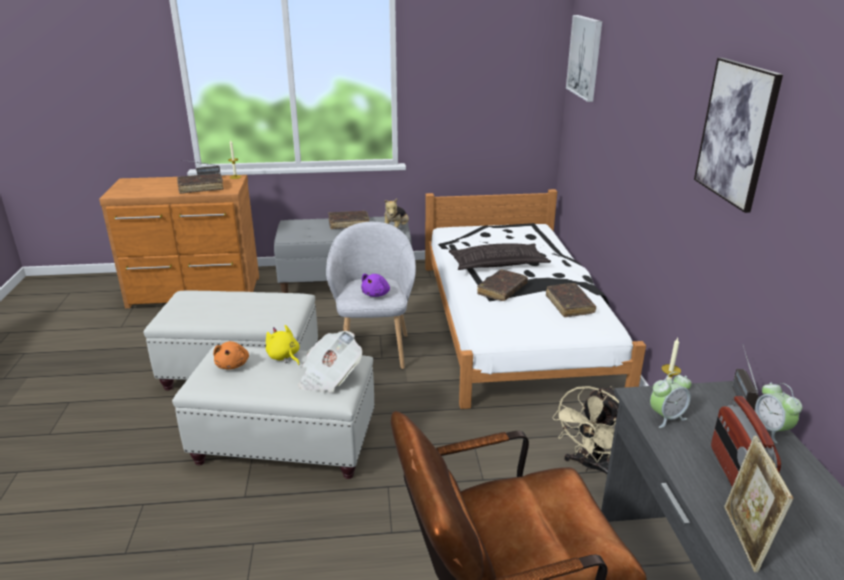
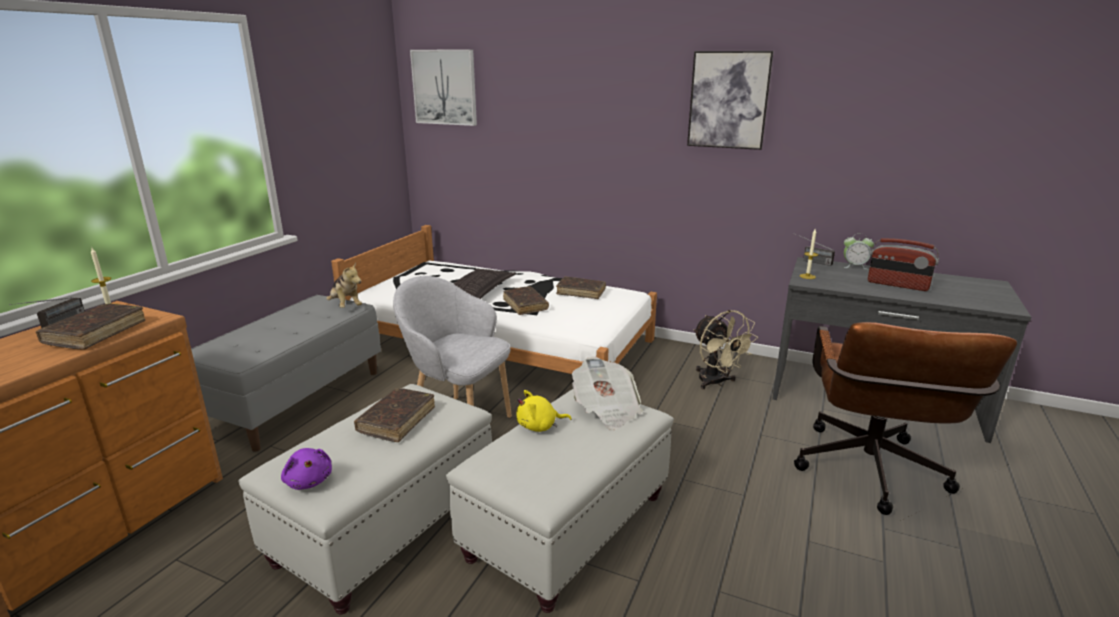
camera: 60 degrees left, 5 degrees down
(233, 364) = (521, 463): orange plush toy -> none
(349, 224) = (278, 322): brown book -> brown book (397, 421)
(376, 294) = (475, 347): purple plush toy -> purple plush toy (309, 481)
(666, 417) = (831, 282): alarm clock -> none
(744, 539) = (957, 299): picture frame -> none

